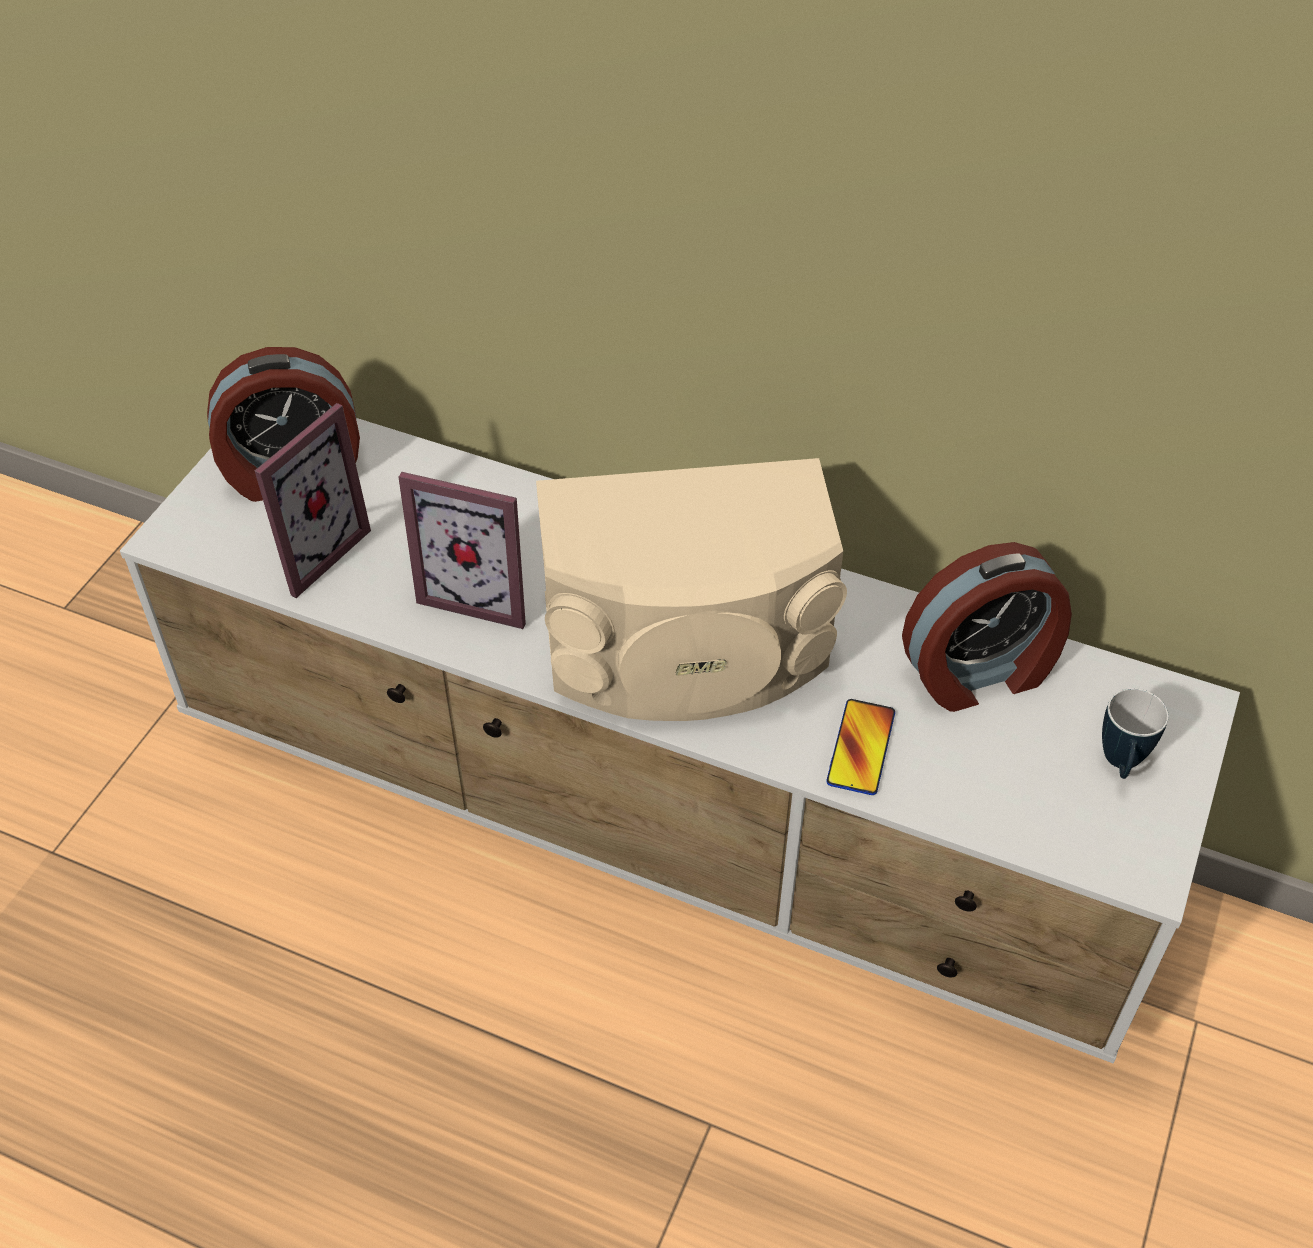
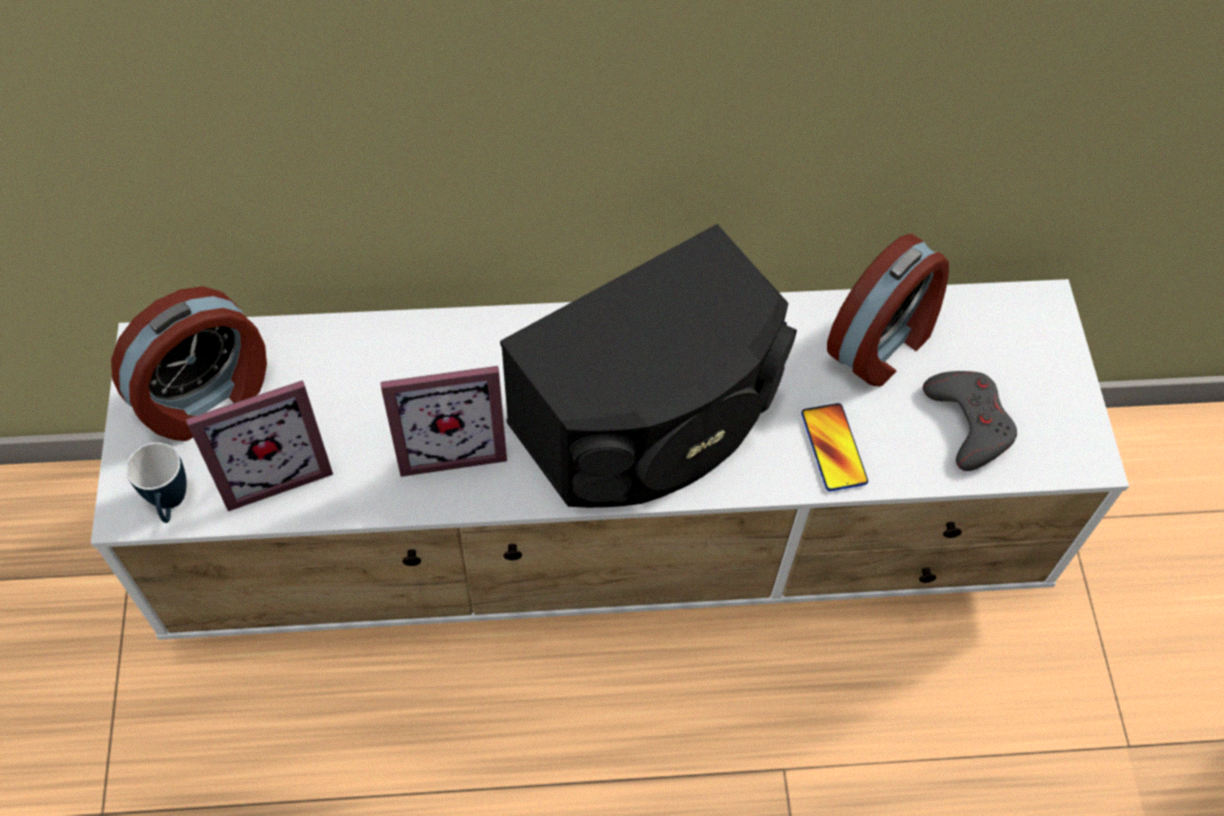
camera: 30 degrees left, 10 degrees up
(310, 550) = (272, 467): picture frame -> picture frame turned 60 degrees clockwise
(687, 649) = (651, 420): beige speaker -> black speaker
(1029, 783) = (968, 422): none -> grey game controller
(1120, 765) = (1022, 377): mug -> mug (170, 505)

